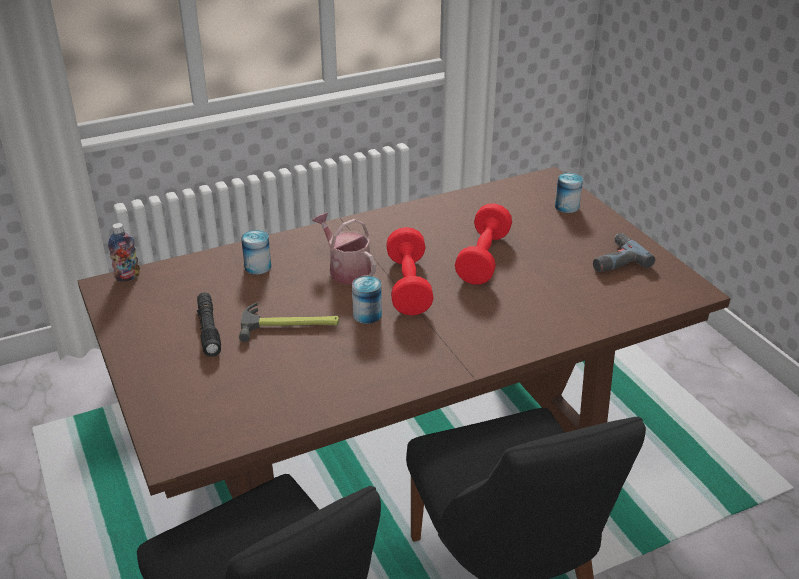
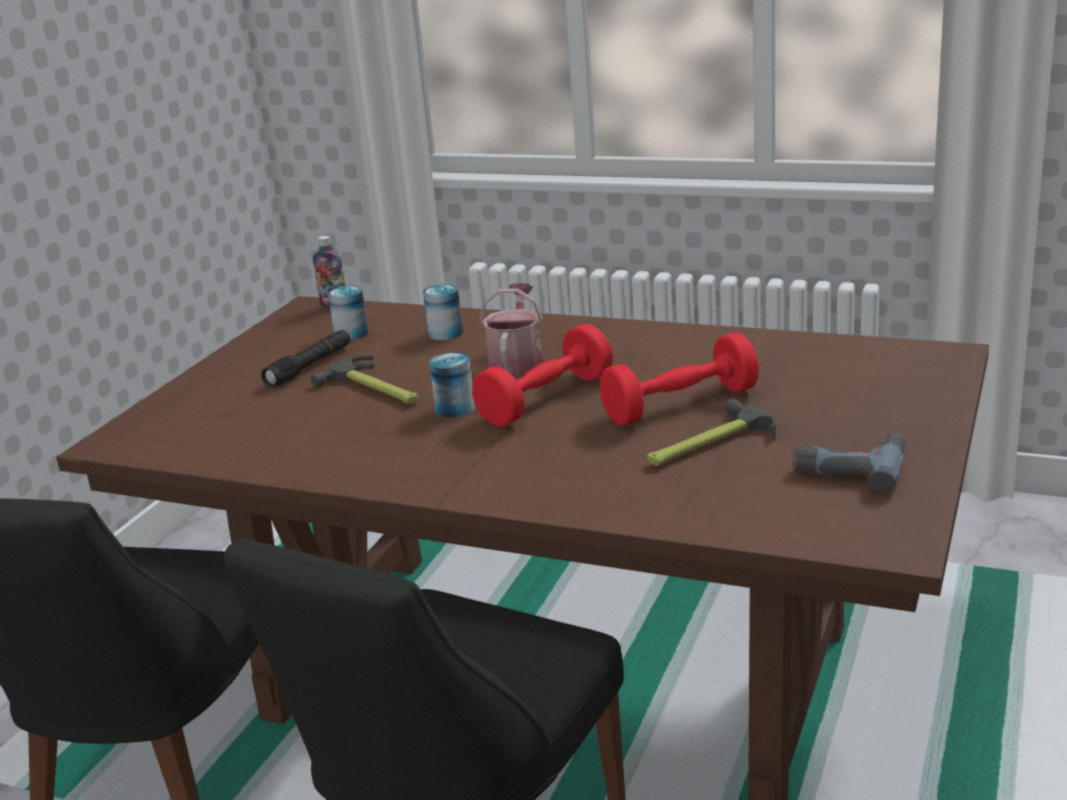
camera: 50 degrees right, 10 degrees down
(535, 276) = (707, 444): none -> hammer
(567, 207) = (907, 390): can -> can (351, 334)

